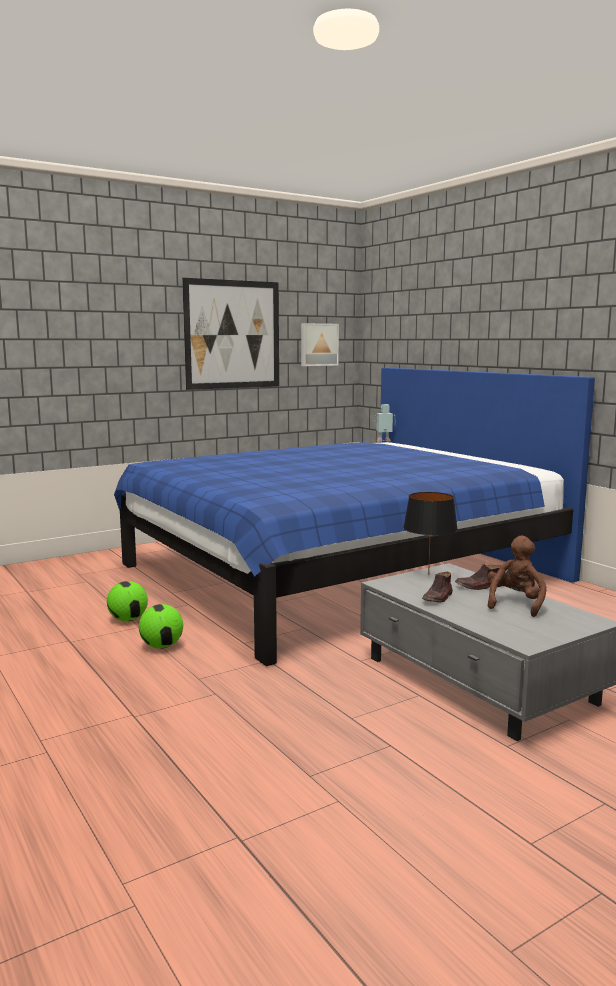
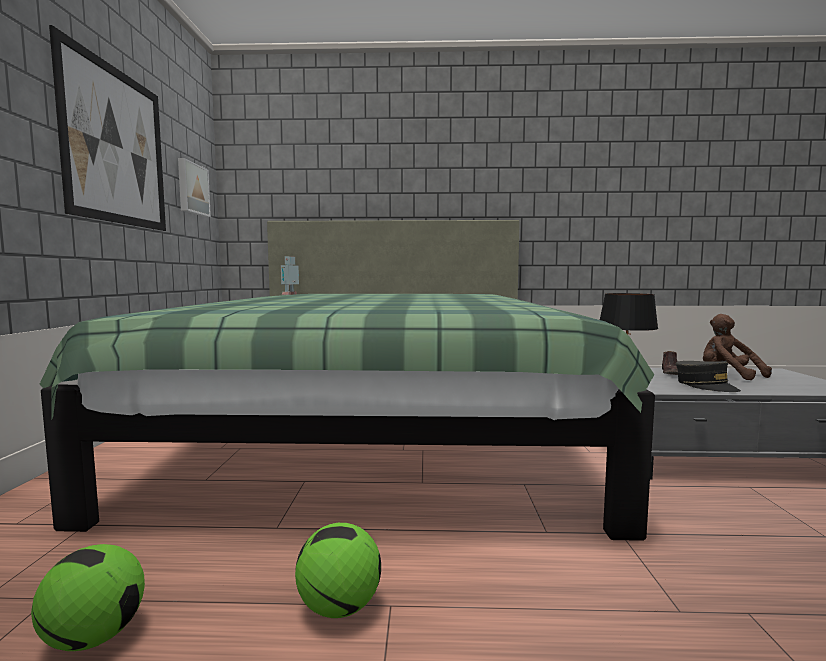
camera: 55 degrees left, 5 degrees down
(161, 646) = (510, 607): football -> football (94, 637)
(339, 572) = (377, 426): blue bed -> green bed
(438, 598) = (705, 385): brown shoe -> grey cap

